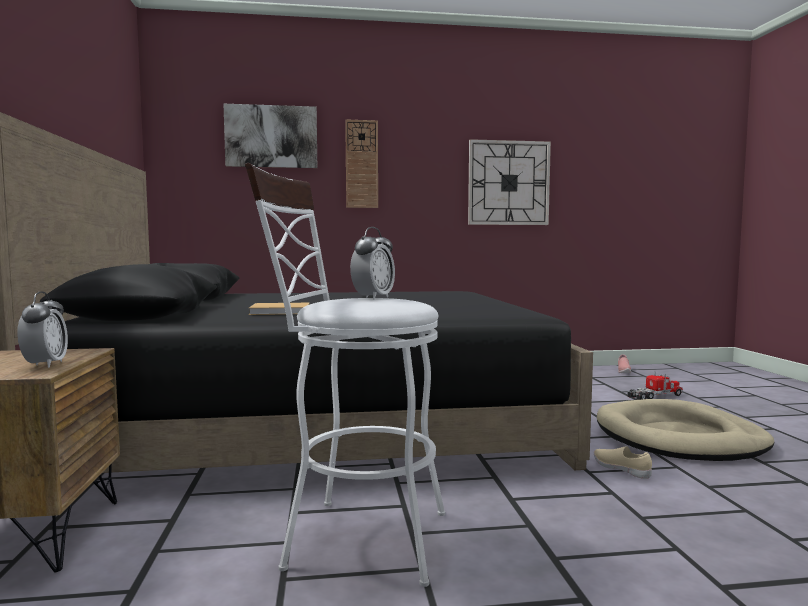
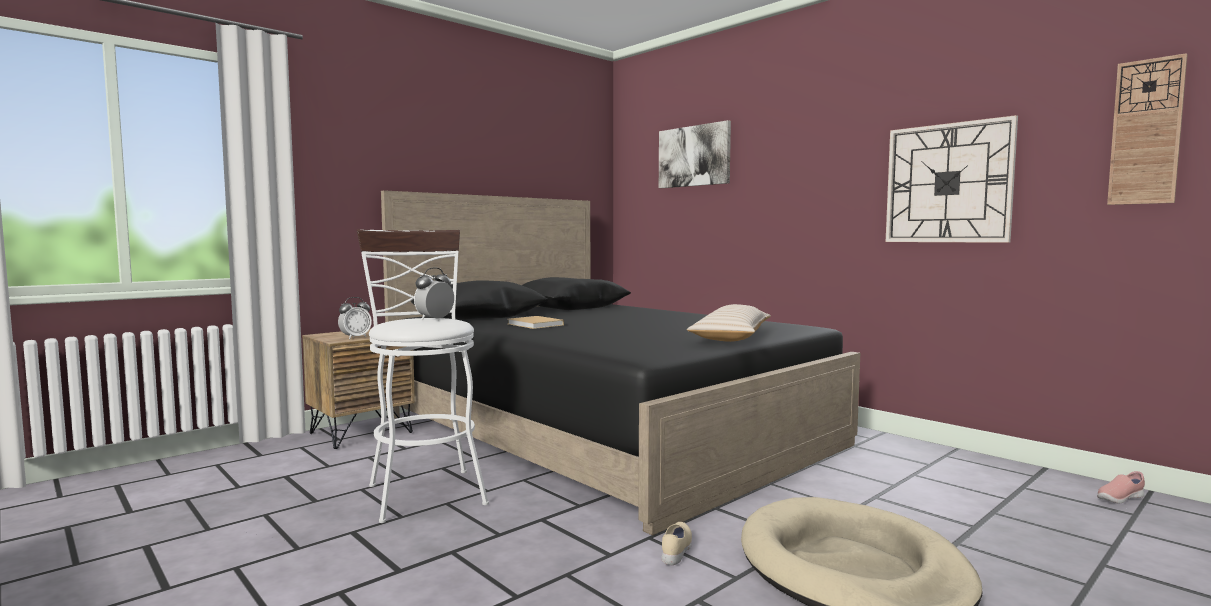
camera: 55 degrees right, 0 degrees up
(361, 164) = (769, 175): wall clock -> wall clock (1146, 132)
(373, 298) = (435, 319): alarm clock -> alarm clock turned 135 degrees clockwise
(476, 300) = (731, 337): none -> beige pillow
(654, 396) = (1024, 535): toy truck -> none

